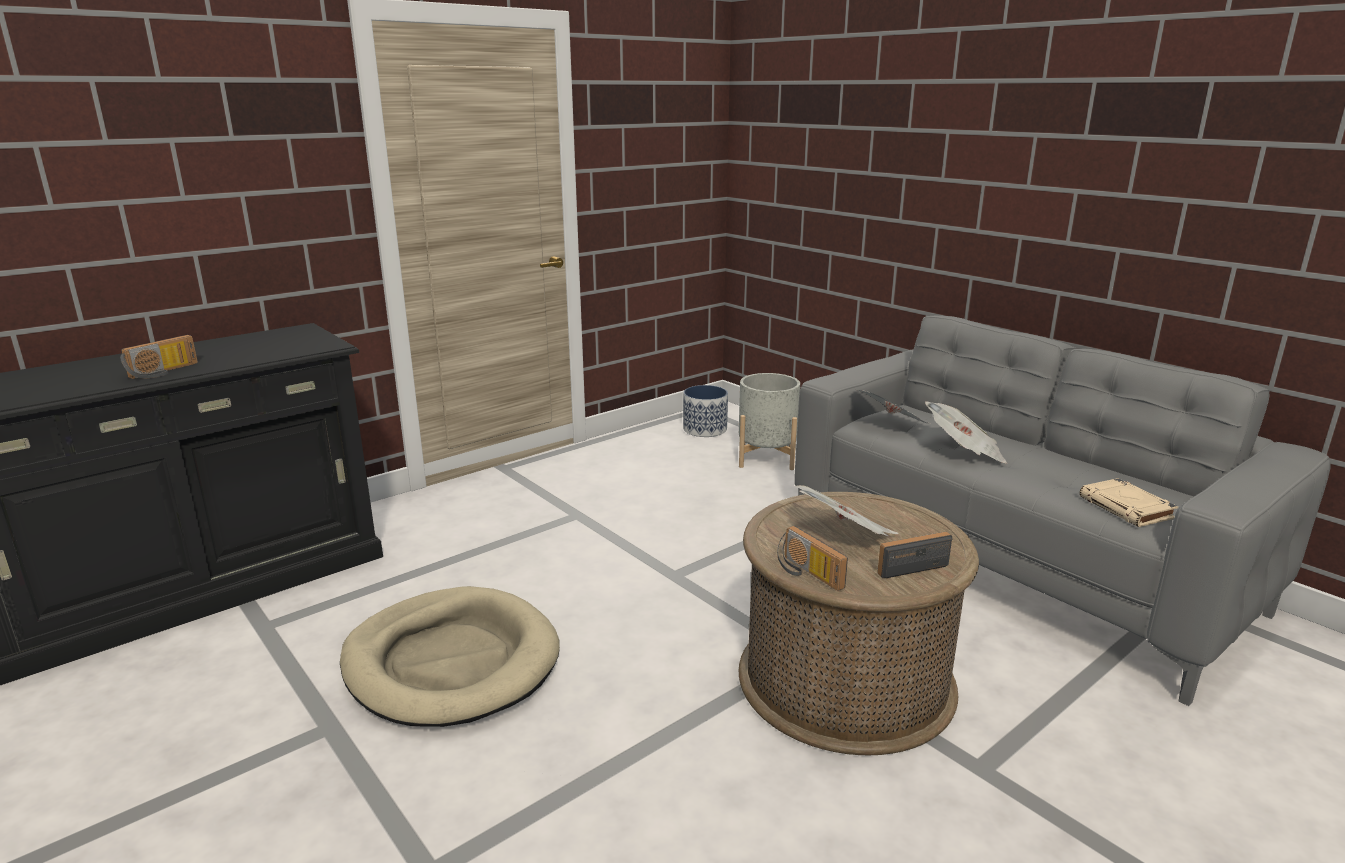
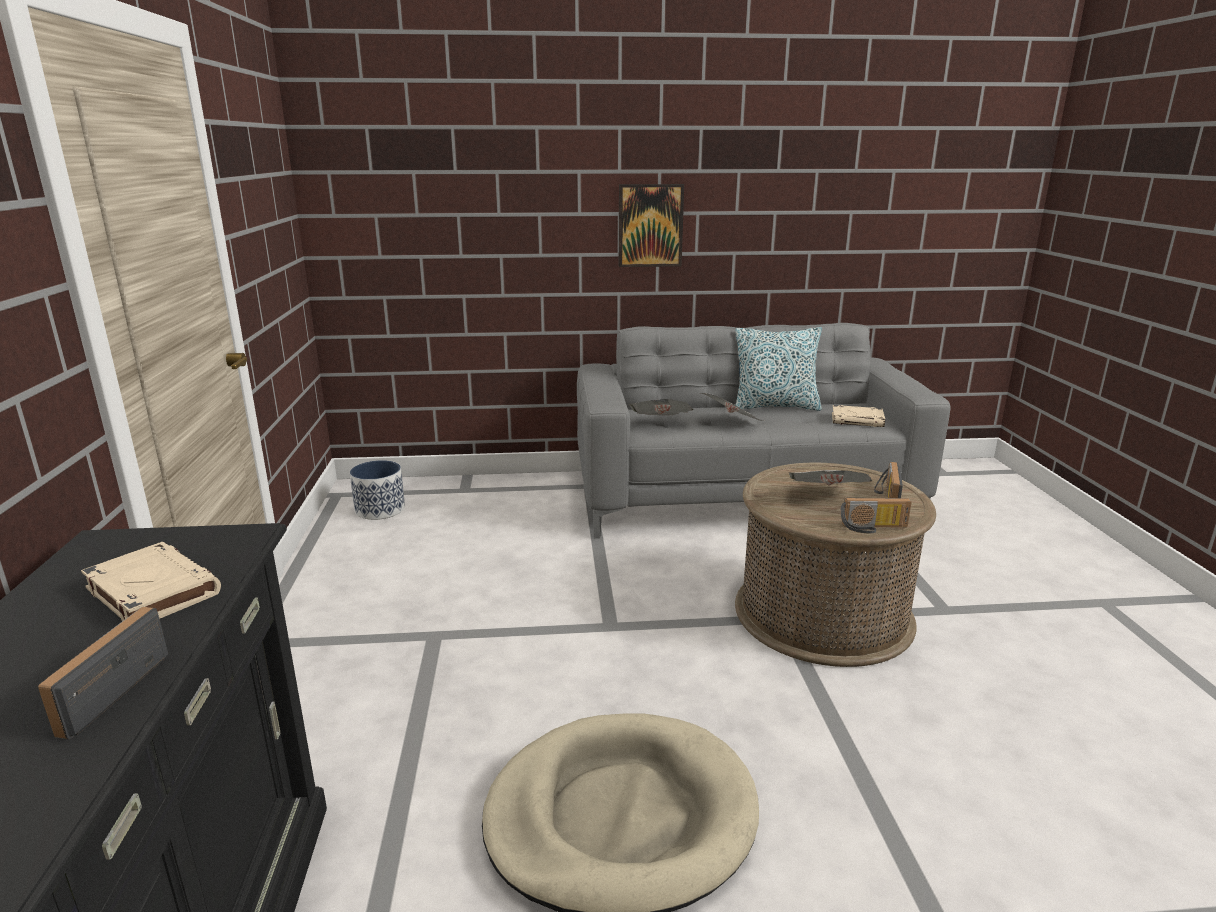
camera: 55 degrees left, 0 degrees up
(164, 372) = (108, 688): radio -> radio turned 150 degrees counterclockwise
(256, 351) = (152, 591): none -> beige book
(766, 458) = (479, 508): grey planter -> none
(1013, 201) = (650, 225): none -> picture
(1070, 459) = (775, 406): none -> pillow

